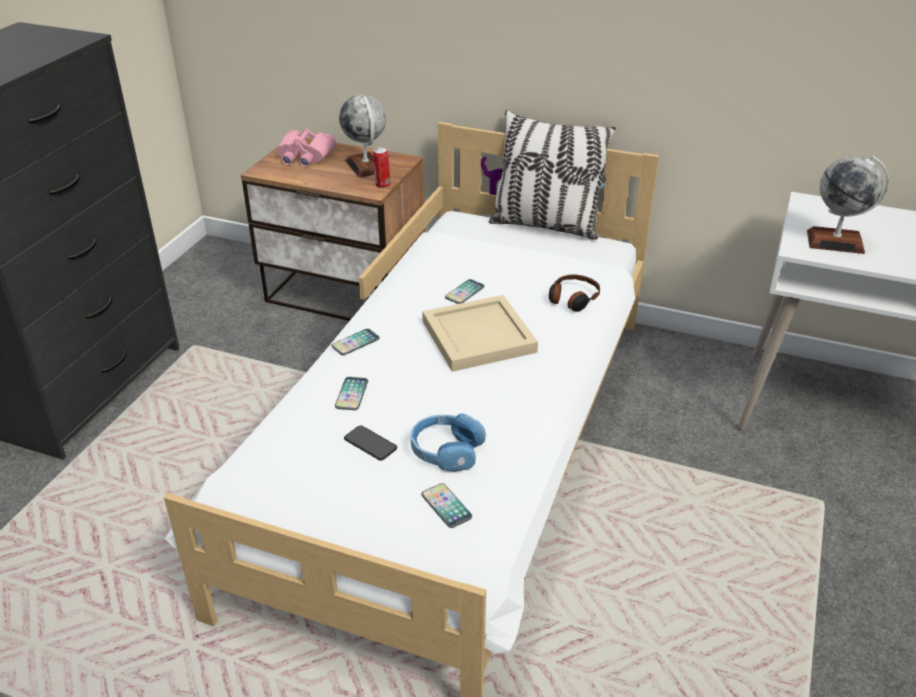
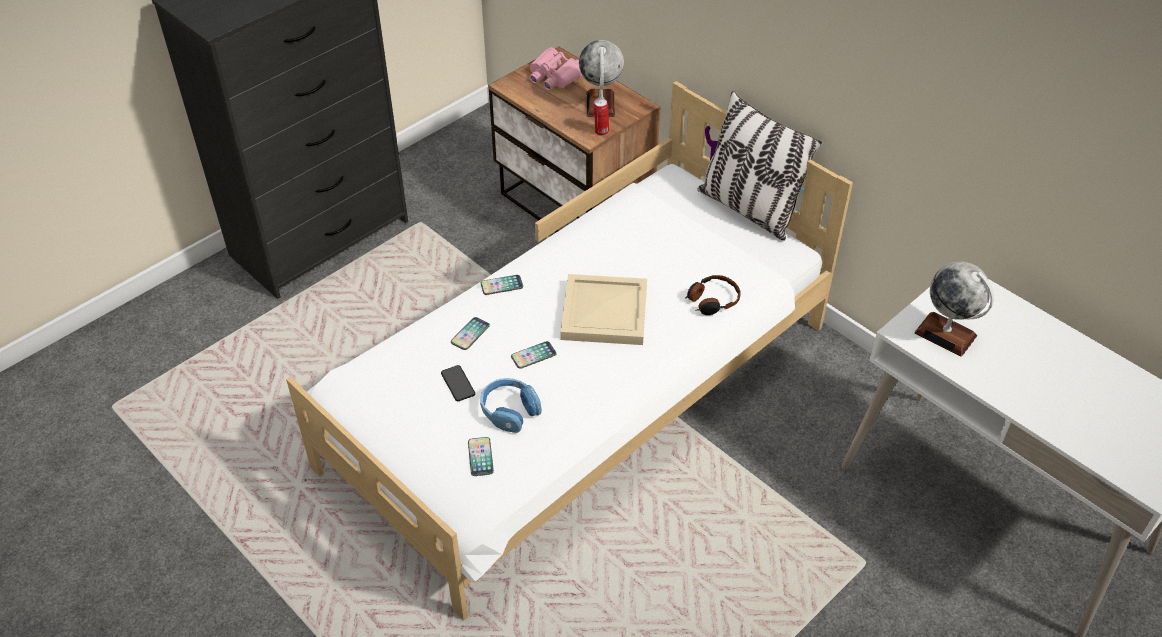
camera: 25 degrees right, 10 degrees up
(464, 292) = (622, 263): phone -> phone (533, 355)

